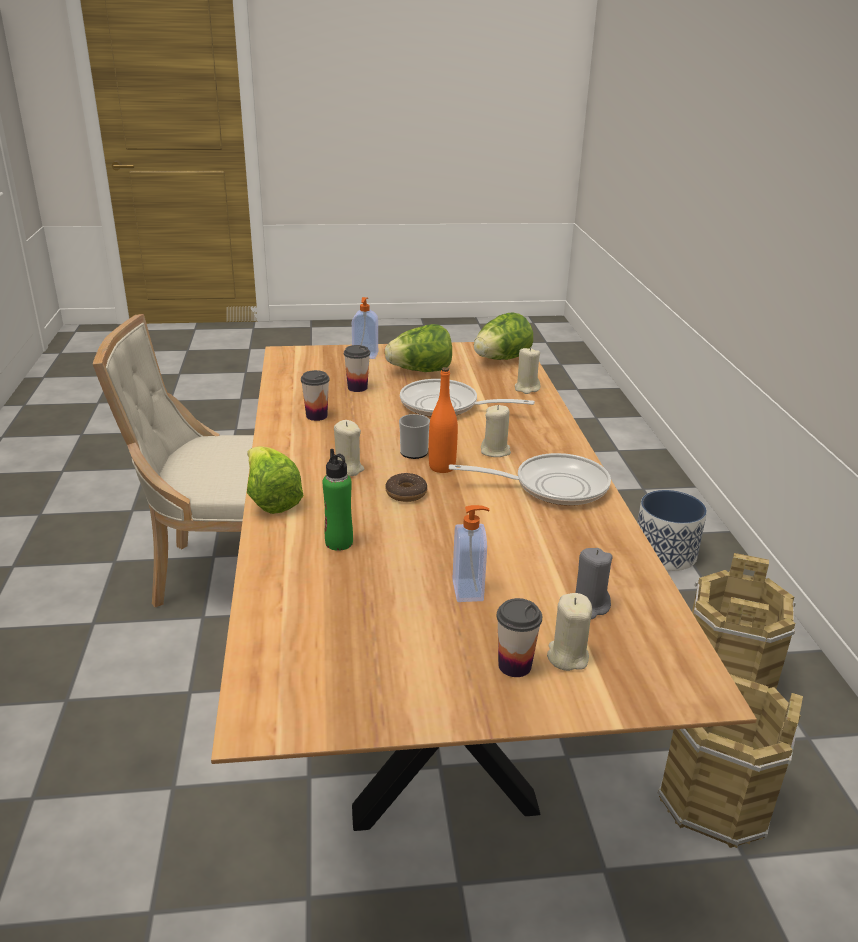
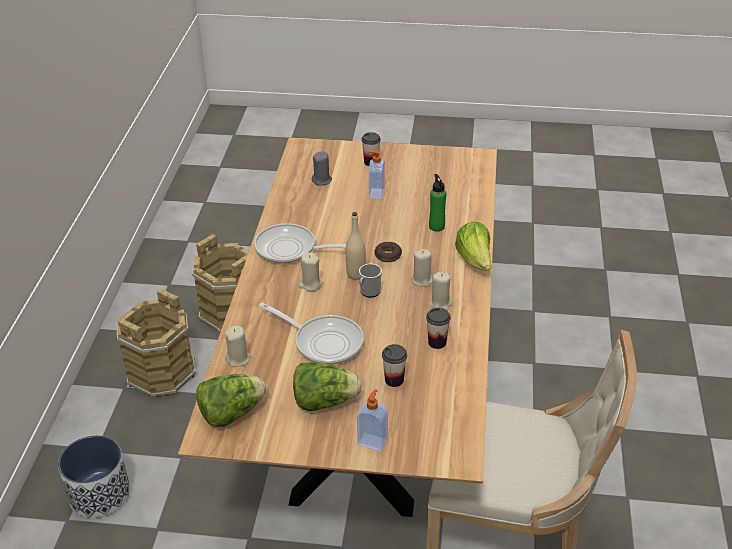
camera: 165 degrees left, 10 degrees up
(442, 467) = (356, 274): orange bottle -> beige bottle
(567, 656) = (346, 163): beige candle -> beige candle (440, 304)

